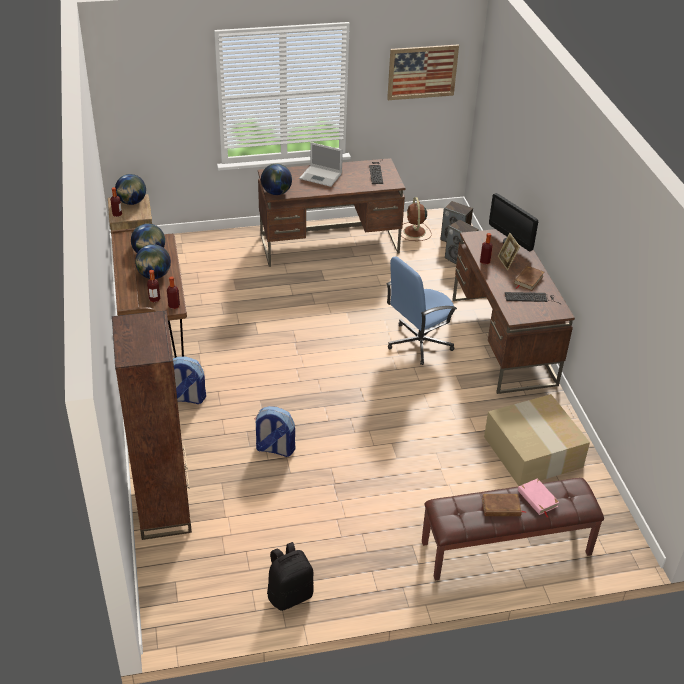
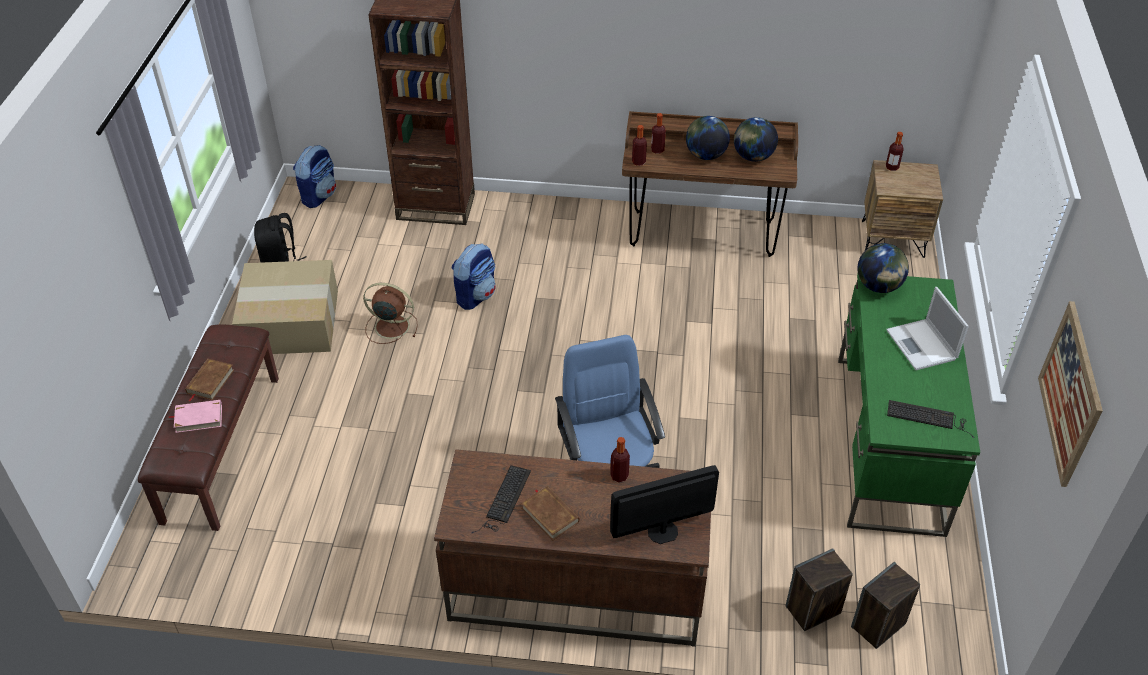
camera: 110 degrees right, 5 degrees up
(132, 202) = (921, 182): globe -> none
(186, 398) = (589, 243): backpack -> backpack (319, 196)
(321, 176) = (922, 346): laptop -> laptop turned 60 degrees counterclockwise
(330, 244) = (888, 444): brown desk -> green desk
(414, 232) = (911, 570): brown fan -> brown fan (390, 326)
(506, 262) = (606, 504): picture frame -> none
(534, 452) = (341, 535): cardboard box -> cardboard box (289, 323)

